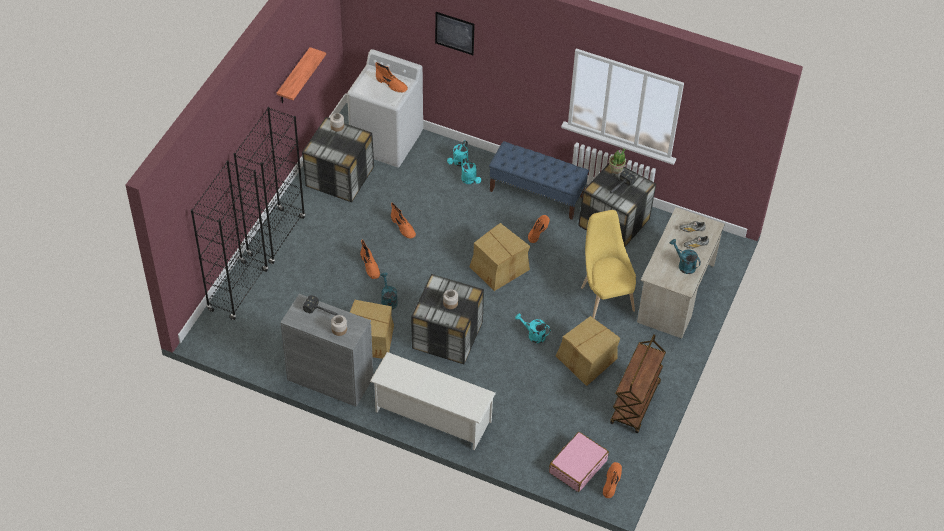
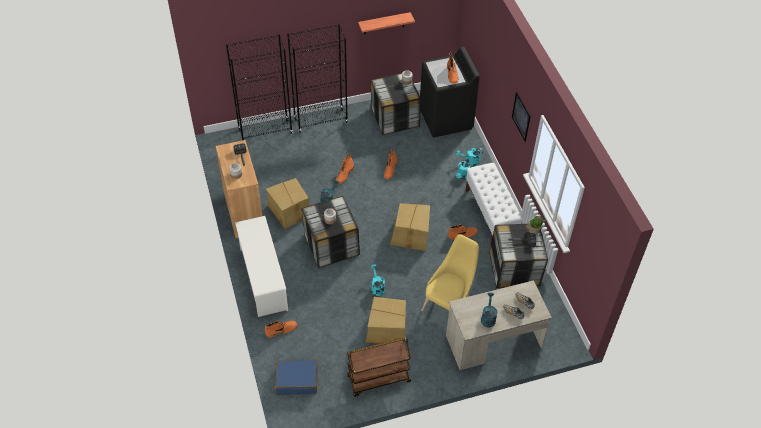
camera: 50 degrees right, 0 degrees up
(330, 378) = (244, 212): grey cabinet -> brown cabinet
(387, 141) = (446, 119): white washing machine -> black washing machine
(454, 33) = (497, 60): picture -> picture (521, 116)
(537, 194) = (490, 214): blue bench -> white bench
(577, 466) = (297, 380): pink suitcase -> blue suitcase
(612, 481) = (302, 407): orange boot -> orange boot (281, 330)

